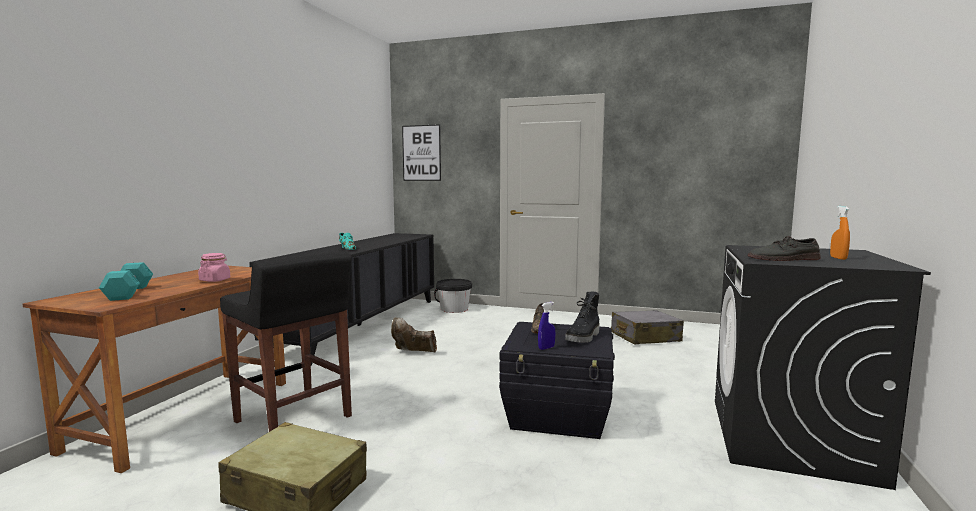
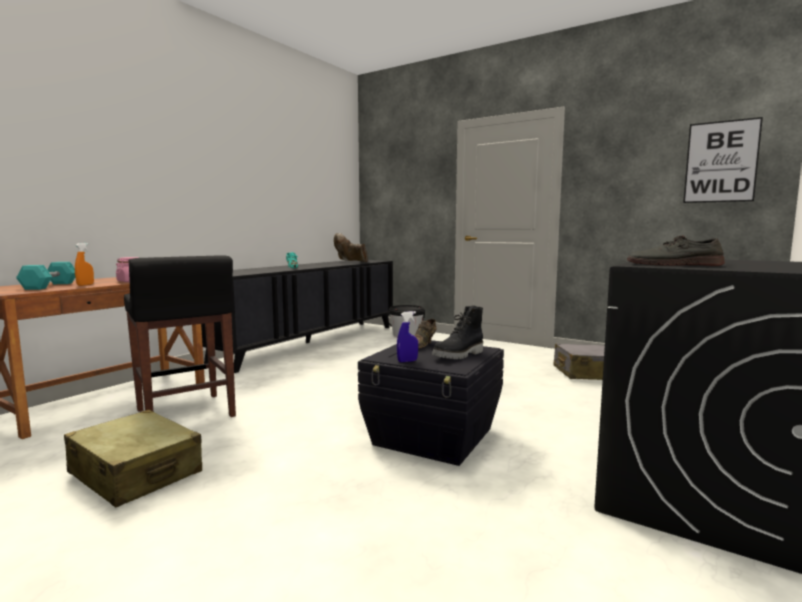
camera: 15 degrees right, 0 degrees up
(413, 353) = (336, 369): brown boot -> brown boot (350, 262)
(421, 153) = (384, 180): picture -> picture (721, 162)
(838, 258) = (755, 265): orange spray bottle -> orange spray bottle (85, 285)

